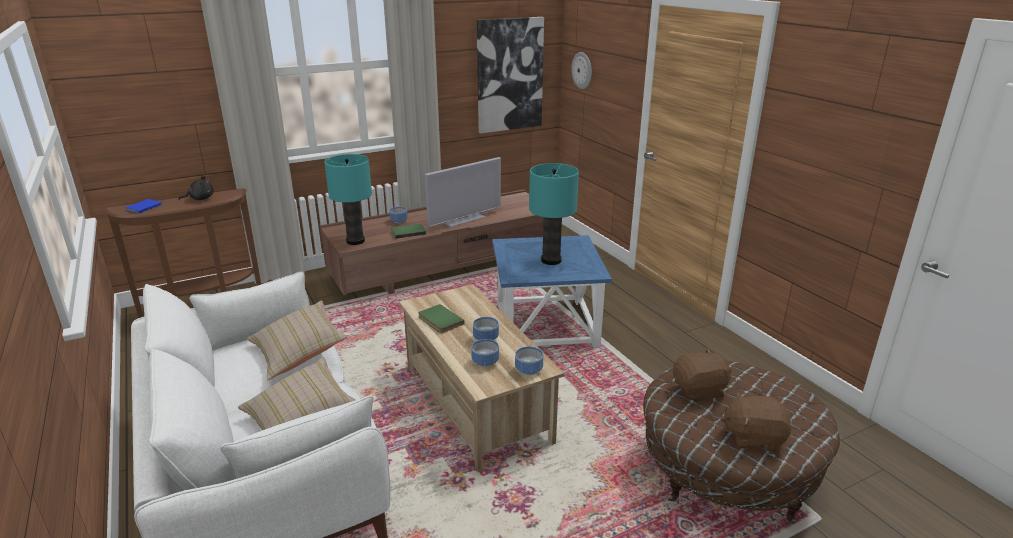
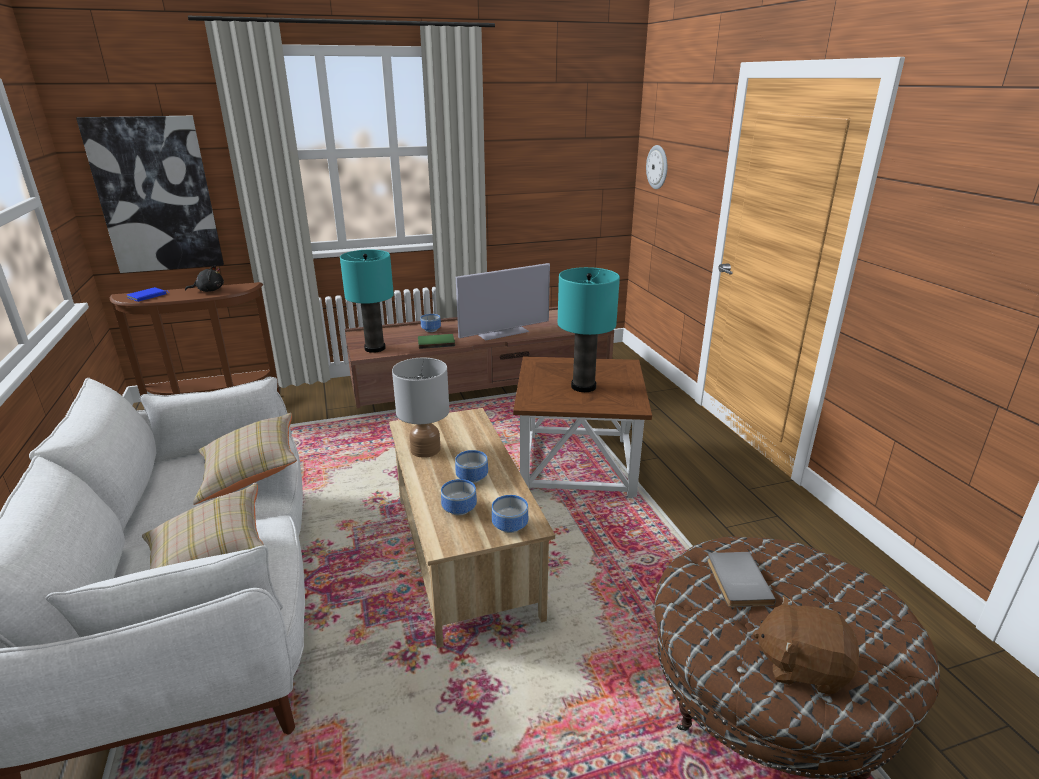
camera: 10 degrees right, 0 degrees up
(439, 321) = (425, 449): green book -> grey table lamp
(509, 75) = (573, 171): picture -> picture (156, 195)
(547, 326) = (579, 465): blue side table -> brown side table
(699, 390) = (736, 581): brown plush toy -> grey book

